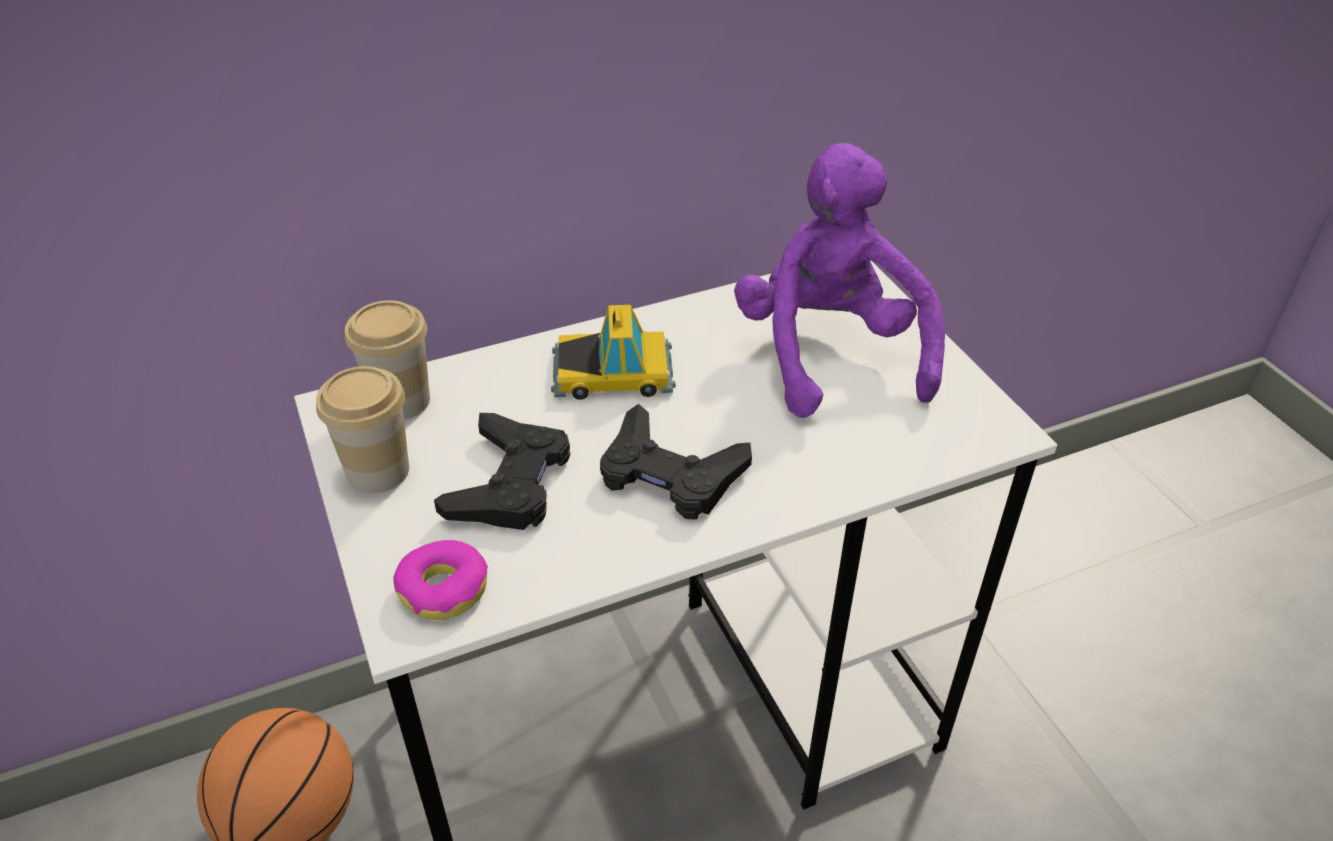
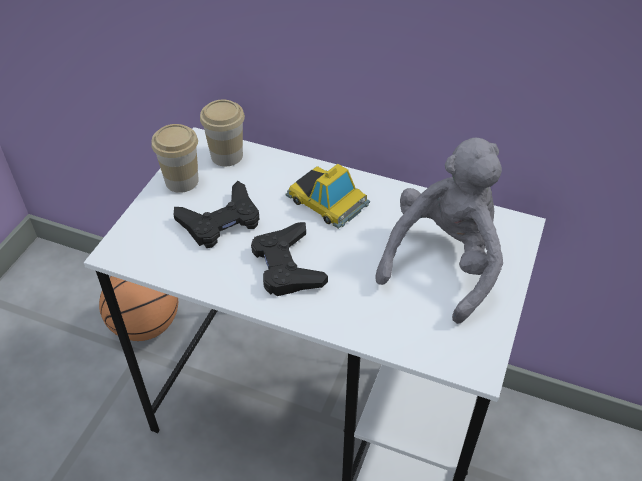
camera: 45 degrees right, 5 degrees up
(444, 589) = (143, 248): donut -> none
(829, 353) = (443, 262): purple plush toy -> grey plush toy

